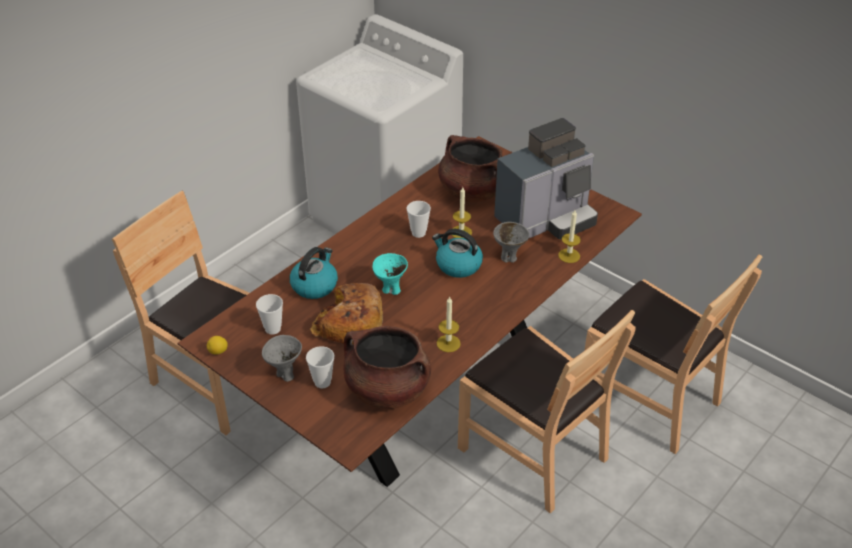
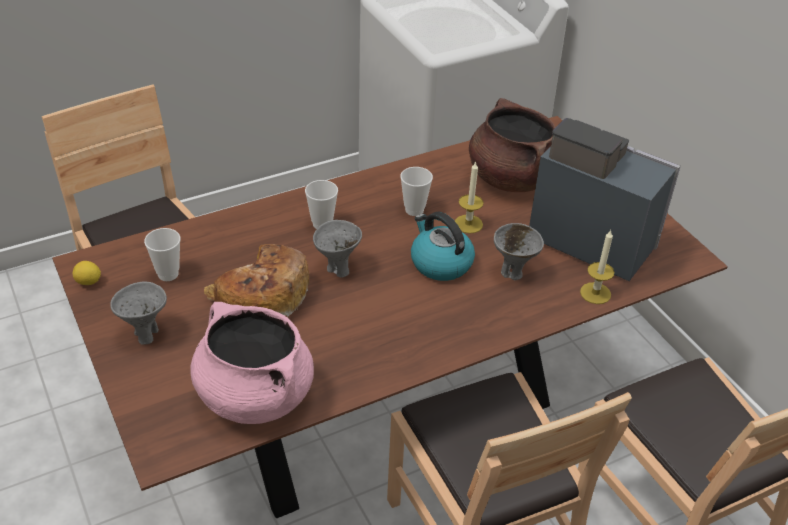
camera: 20 degrees right, 0 degrees up
(314, 285) = (250, 237): kettle -> none
(322, 382) = (182, 359): cup -> cup (322, 224)
(387, 389) = (254, 395): brown cooking pot -> pink cooking pot
(391, 289) = (338, 269): turquoise bowl -> grey bowl
(448, 343) = (368, 360): candle -> none
(546, 219) = (589, 238): coffee machine -> coffee machine turned 135 degrees counterclockwise

